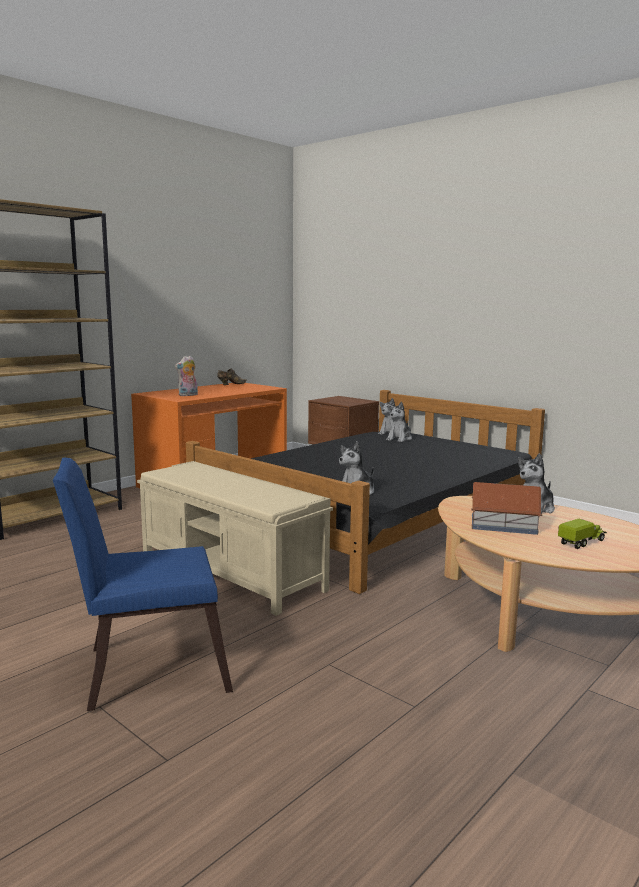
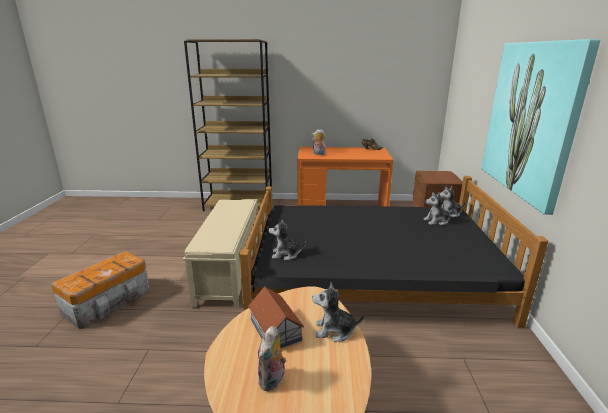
camera: 50 degrees right, 10 degrees up
(147, 670) = (109, 302): blue chair -> storage box
(478, 308) = (531, 120): none -> picture
(582, 542) = (272, 381): toy truck -> plush toy

